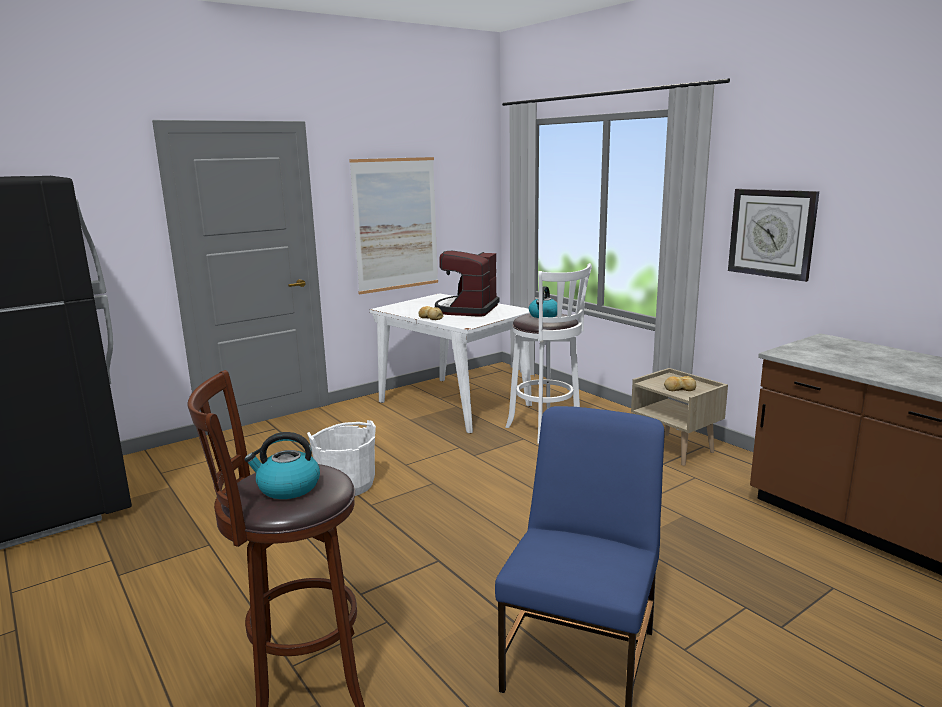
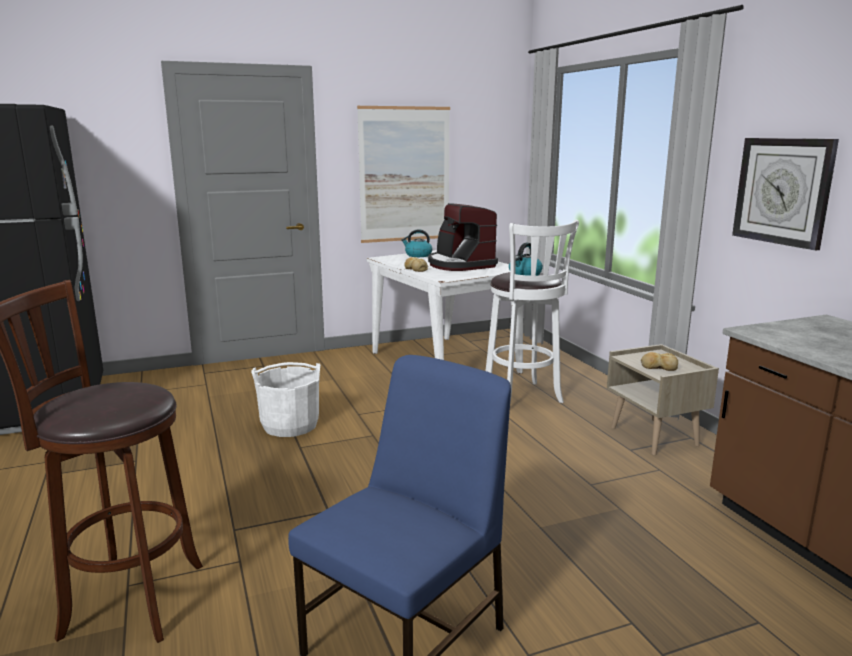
camera: 15 degrees right, 0 degrees up
(287, 488) = (97, 401): kettle -> kettle (418, 255)
(467, 309) = (460, 264): coffee machine -> coffee machine turned 60 degrees counterclockwise

